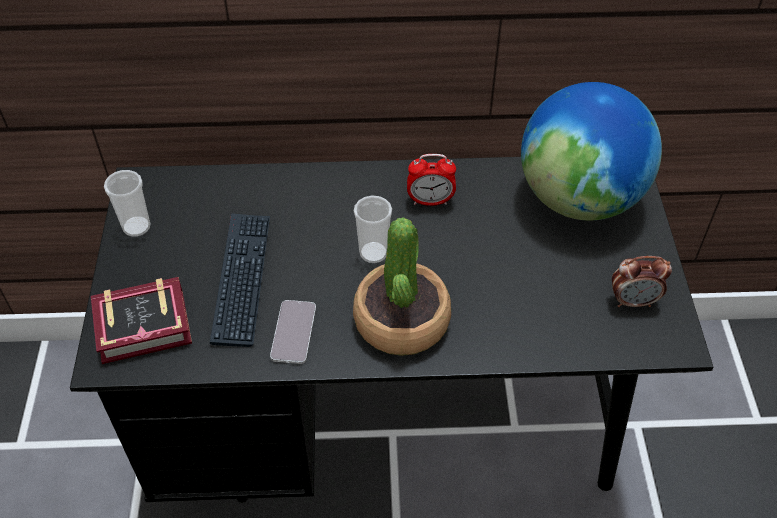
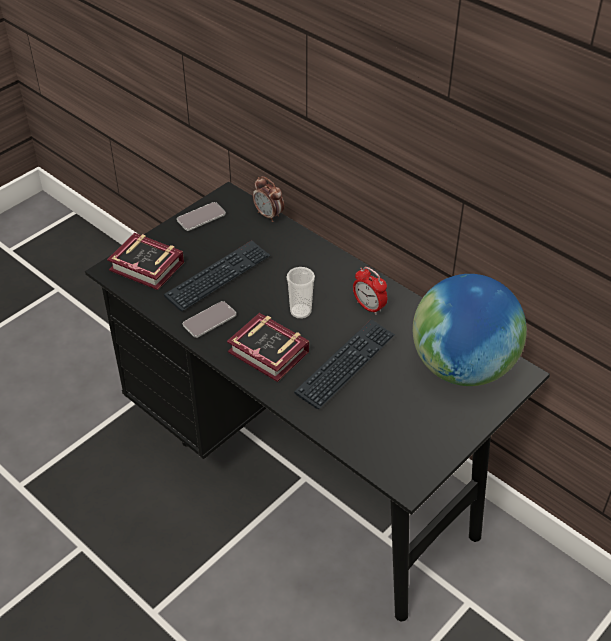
camera: 45 degrees right, 5 degrees down
(136, 227) = (201, 217): cup -> phone
(402, 321) = (269, 355): potted plant -> book
(483, 274) = (346, 365): none -> keyboard
(633, 301) = (413, 443): alarm clock -> alarm clock (269, 215)

